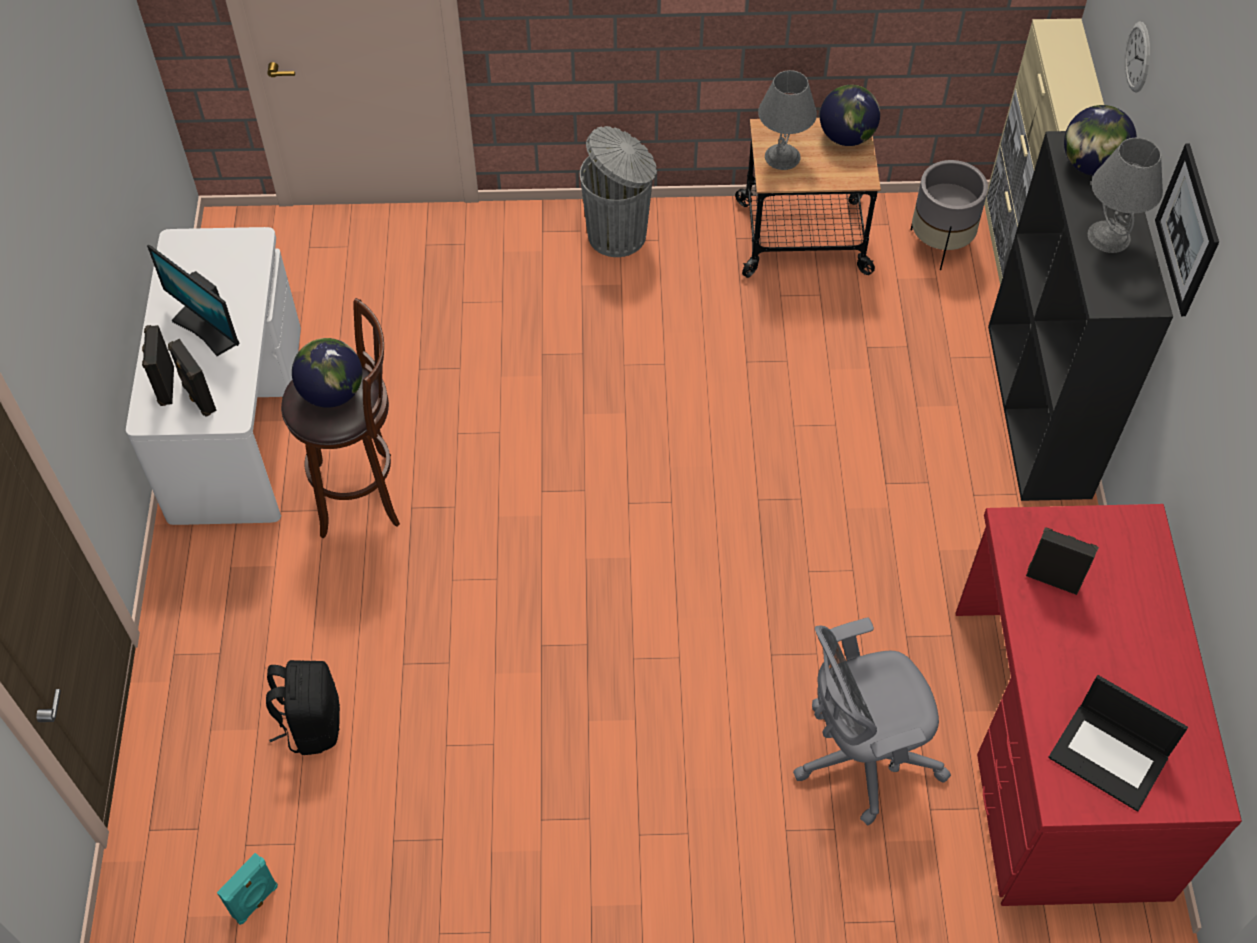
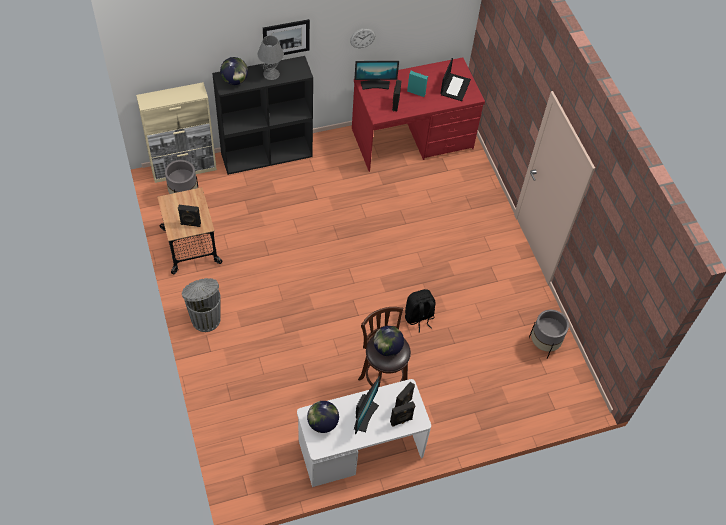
camera: 110 degrees left, 0 degrees up
(256, 902) = (565, 362): turquoise speaker -> turquoise speaker (416, 92)
(311, 723) = (491, 367): black backpack -> black backpack (419, 317)
(325, 869) = (544, 344): none -> grey planter
(782, 157) = (190, 224): grey table lamp -> black speaker
(846, 136) = (172, 203): globe -> globe (322, 423)
(859, 757) = (436, 192): grey office chair -> none
(1135, 548) = (375, 84): none -> monitor
(1138, 57) = (197, 54): wall clock -> wall clock (362, 38)

